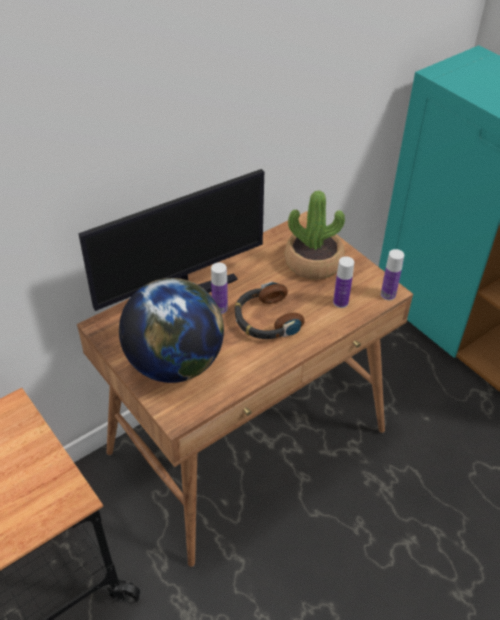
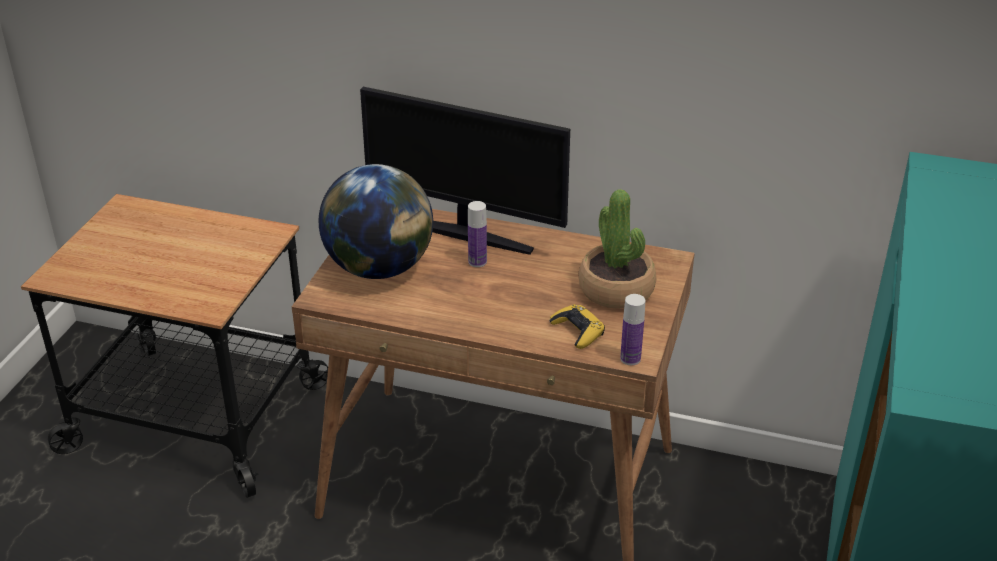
camera: 55 degrees right, 10 degrees down
(266, 319) = (495, 294): headphones -> none
(340, 302) = (577, 331): bottle -> yellow game controller

